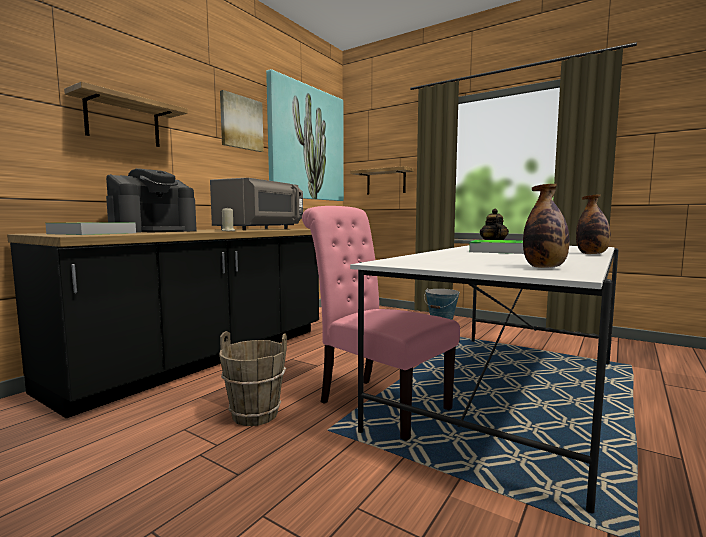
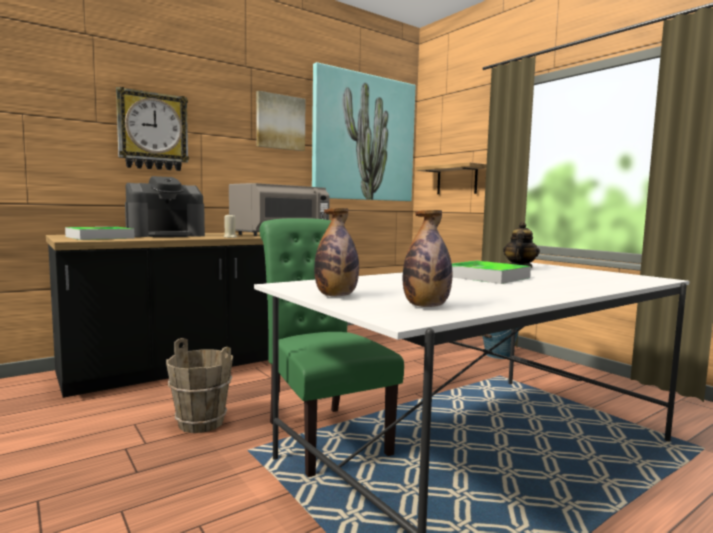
camera: 20 degrees right, 0 degrees up
(123, 121) = (152, 131): shelf -> wall clock
(377, 403) = (322, 434): pink chair -> green chair
(592, 254) = (588, 290): bottle -> bottle (336, 296)

